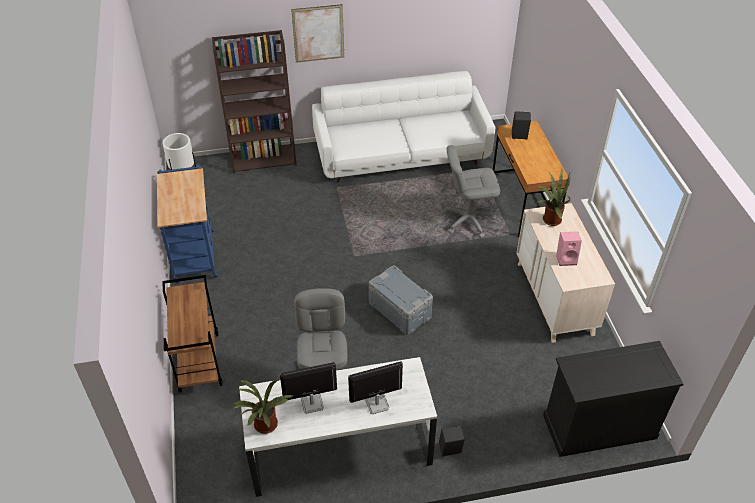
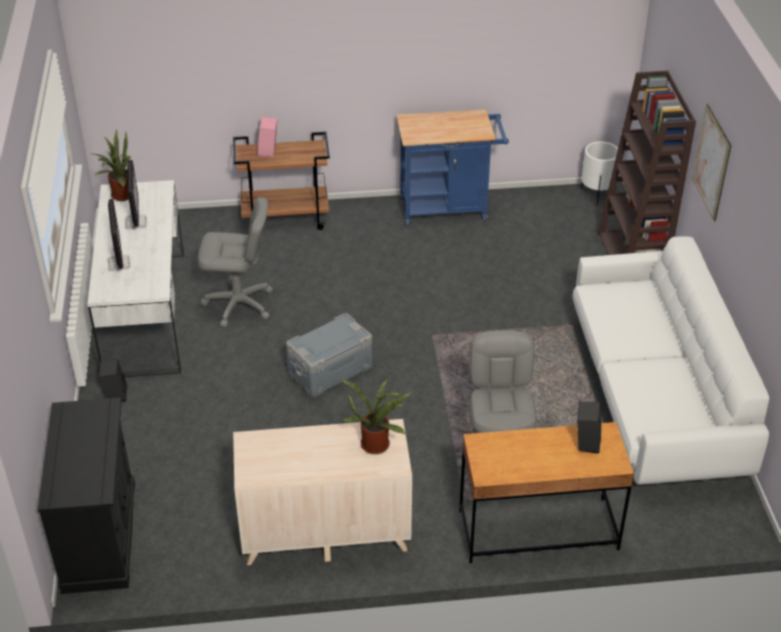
camera: 95 degrees right, 5 degrees down
(566, 259) = (292, 446): pink speaker -> pink speaker (269, 152)

